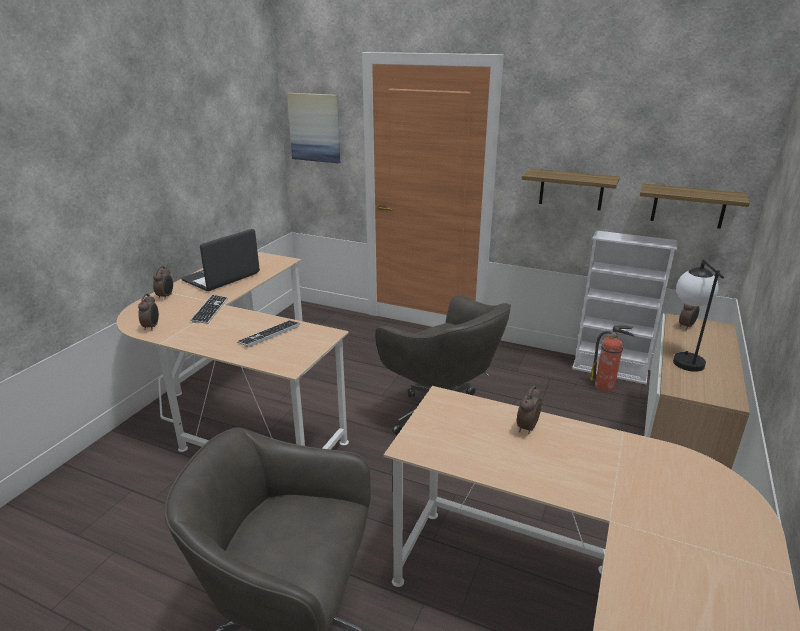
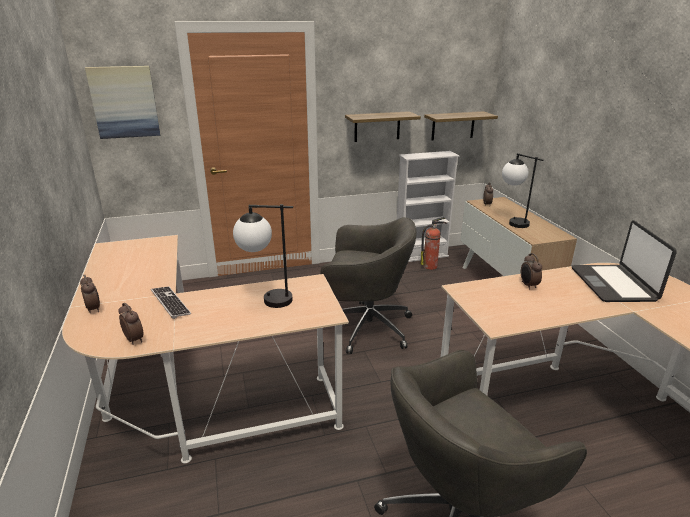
camera: 40 degrees left, 0 degrees up
(222, 277) = (125, 273): laptop -> laptop (613, 284)
(269, 334) = (266, 300): keyboard -> table lamp

